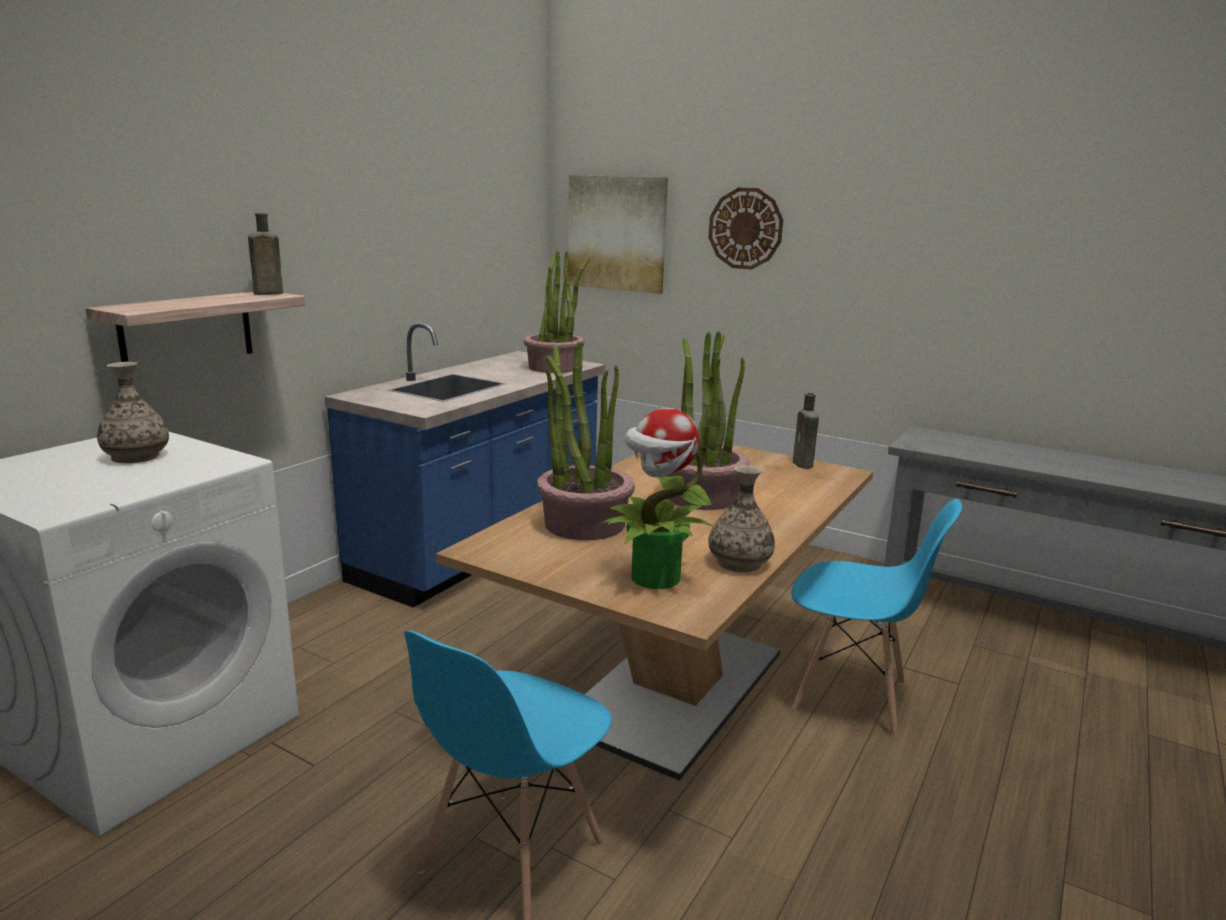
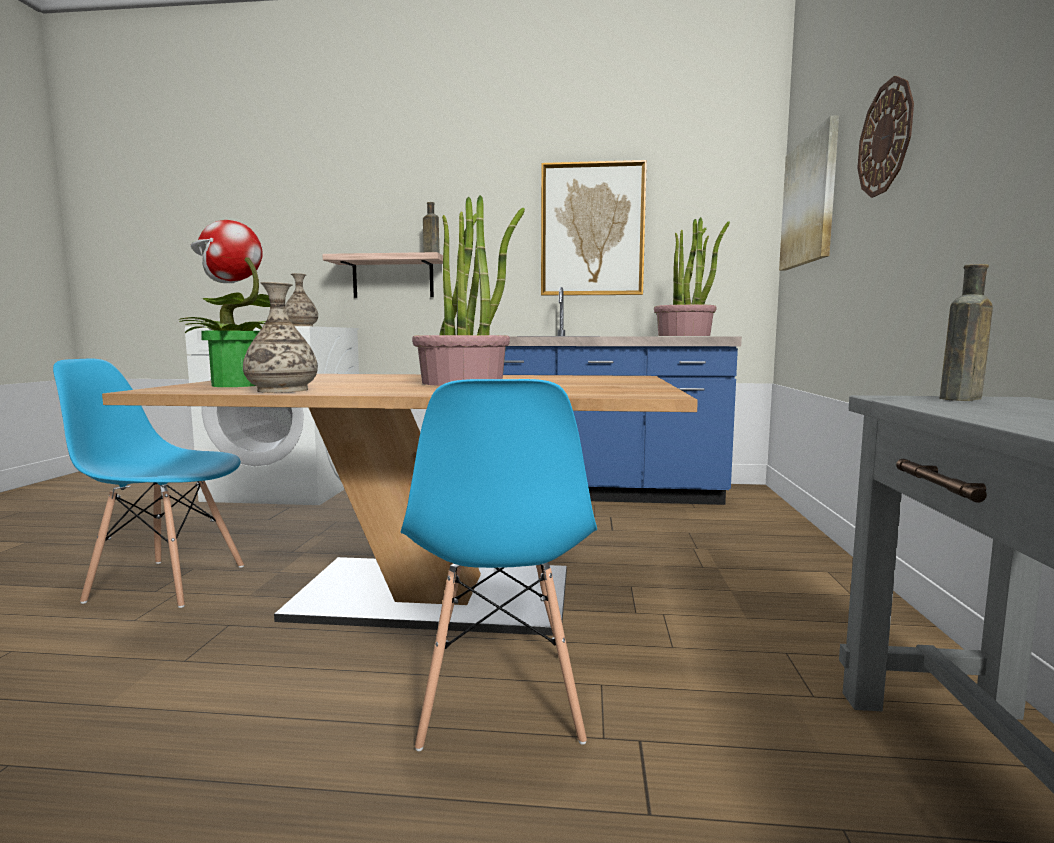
camera: 65 degrees right, 10 degrees down
(419, 244) = (592, 230): none -> picture
(584, 523) = (352, 377): potted plant -> none
(803, 465) = (646, 389): brown bottle -> brown bottle (960, 399)

